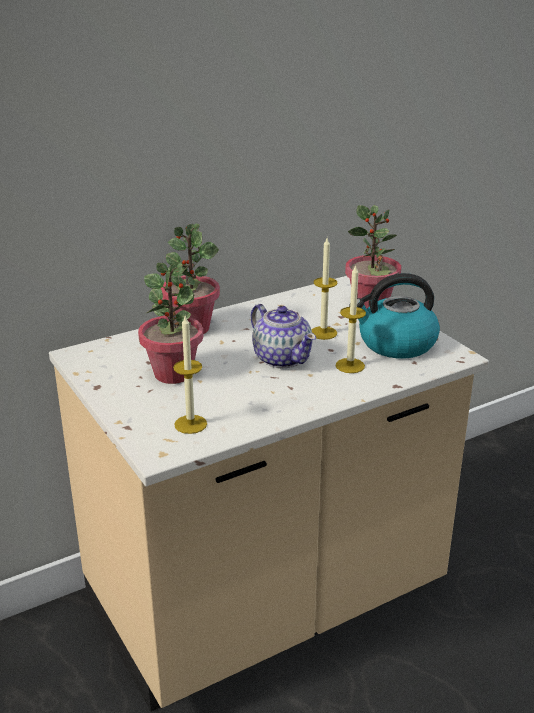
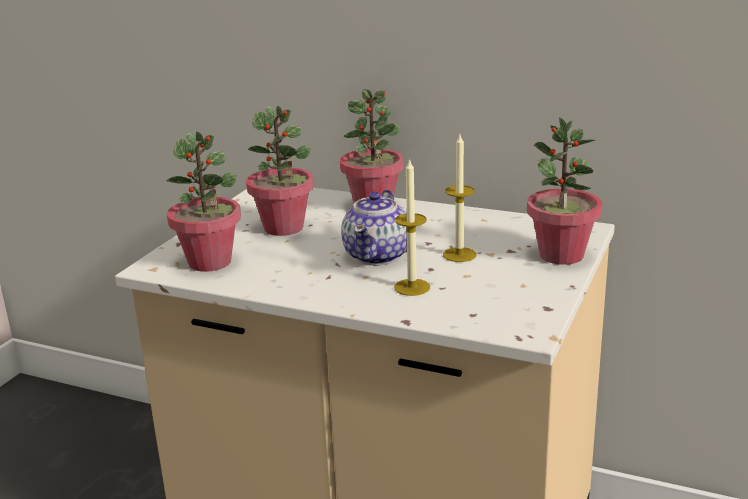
camera: 55 degrees right, 5 degrees down
(190, 424) = (210, 262): candle -> potted plant
(396, 344) = (497, 293): kettle -> none

